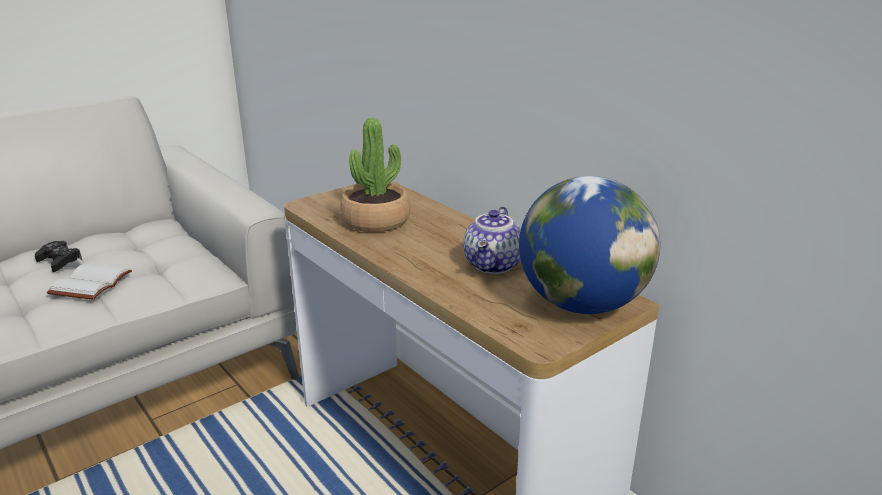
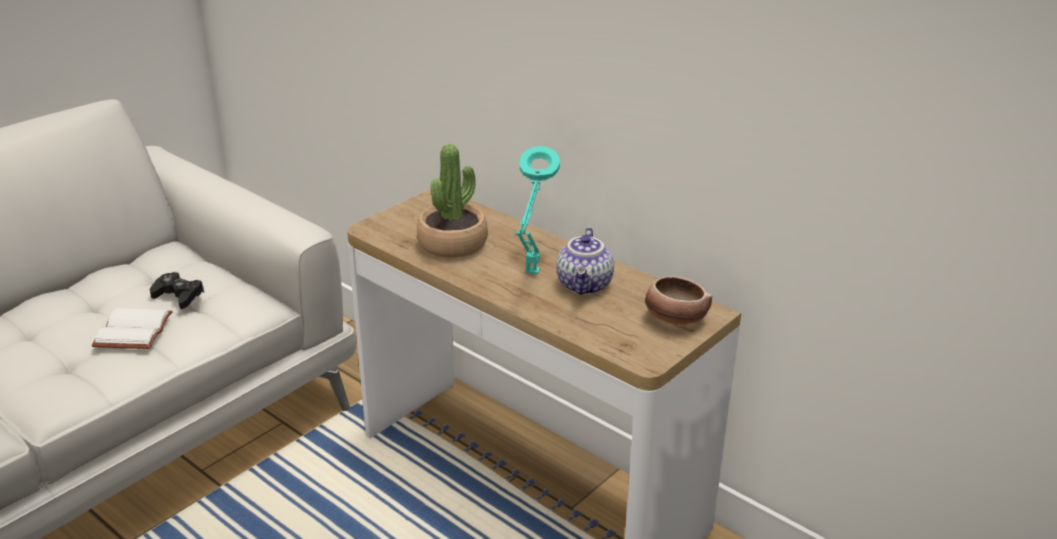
camera: 10 degrees left, 5 degrees up
(59, 261) = (80, 307): black game controller -> black game controller (178, 296)
(442, 252) = (532, 275): none -> turquoise table lamp
(581, 304) = (674, 319): globe -> bowl

